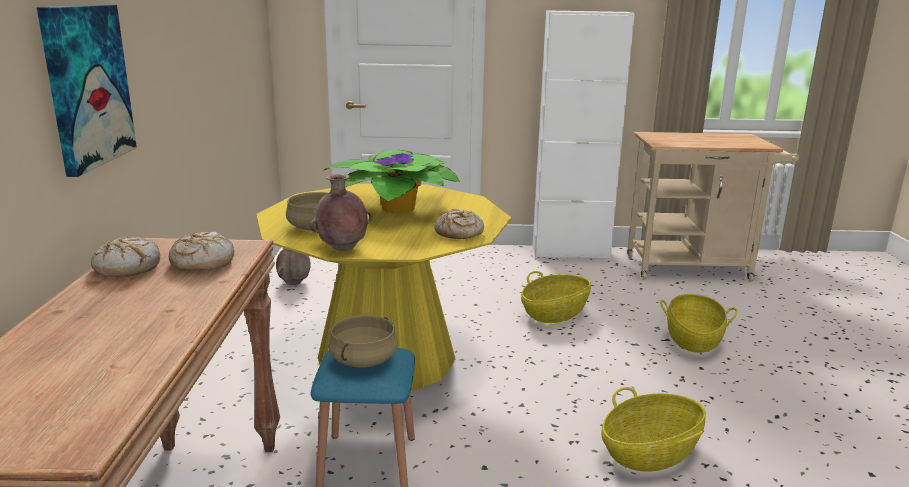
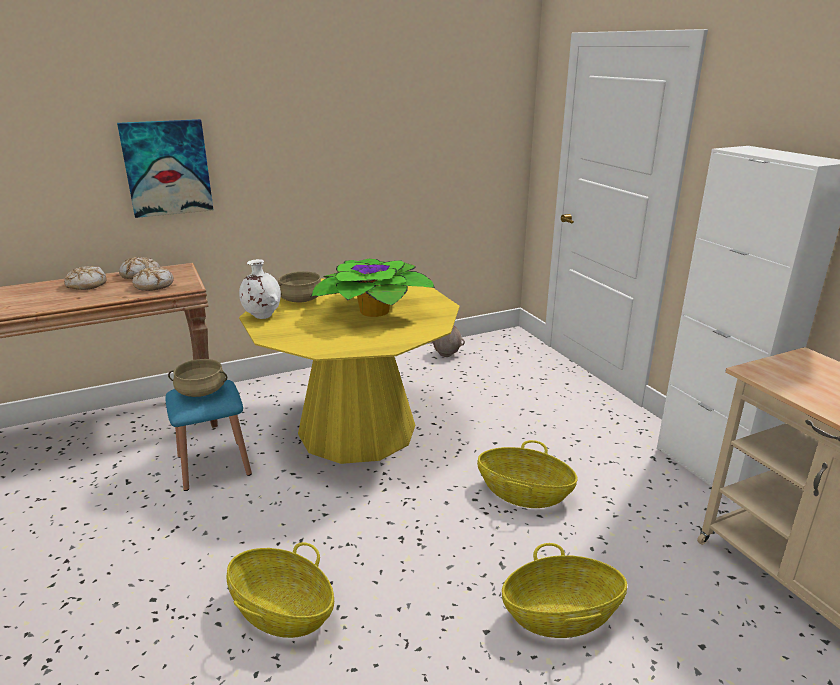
camera: 65 degrees right, 5 degrees up
(342, 248) = (262, 316): brown vase -> white vase
(458, 233) = (328, 343): bread -> bread (86, 285)

